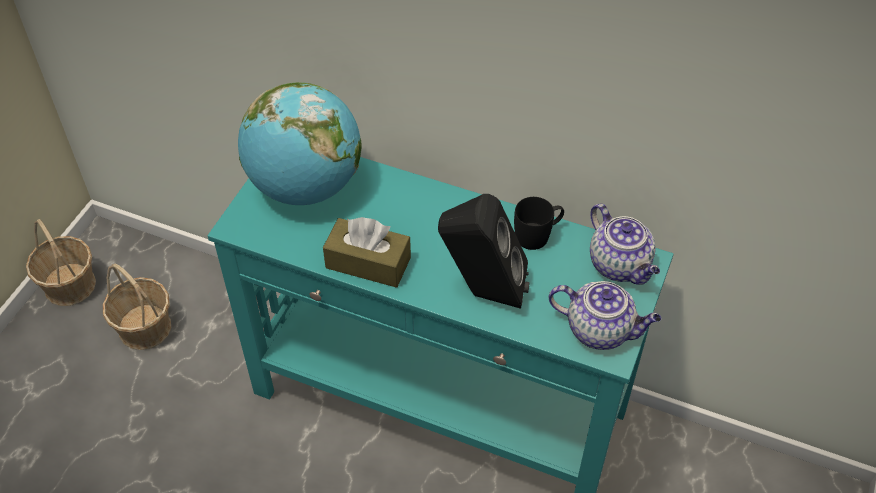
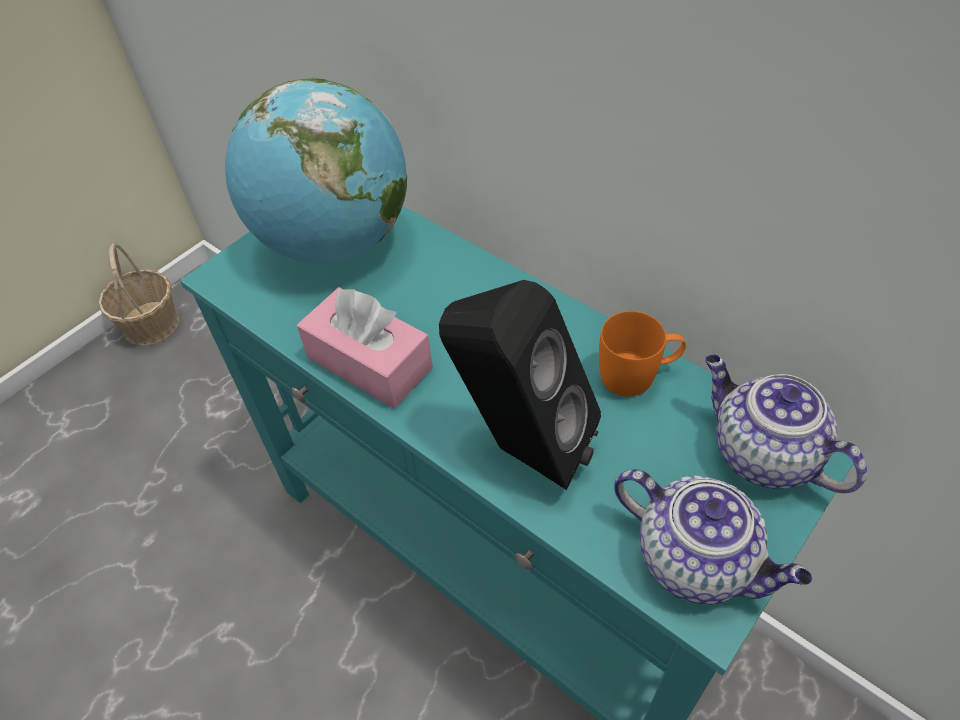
camera: 20 degrees right, 0 degrees up
(145, 327) = (204, 386): basket -> none
(368, 263) = (369, 362): brown tissue box -> pink tissue box
(538, 235) = (638, 375): black mug -> orange mug
(620, 265) = (761, 453): teapot -> teapot turned 150 degrees clockwise

